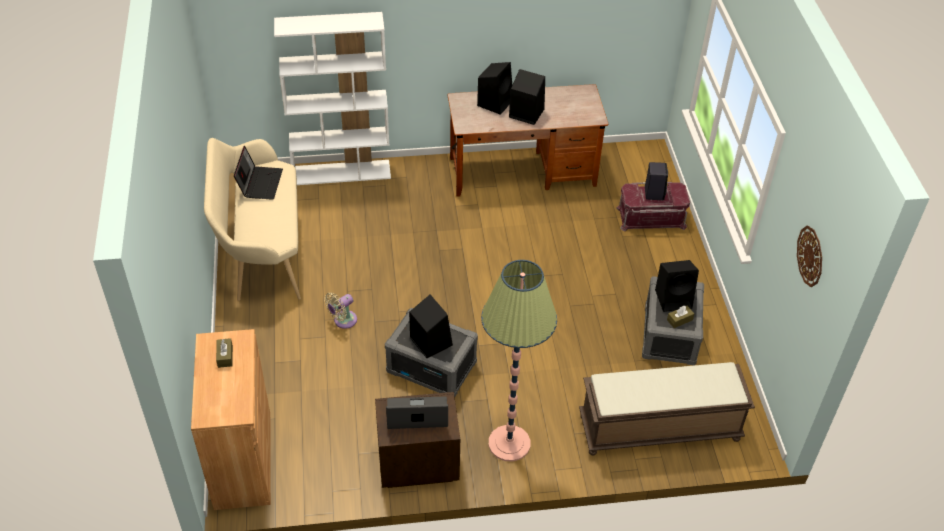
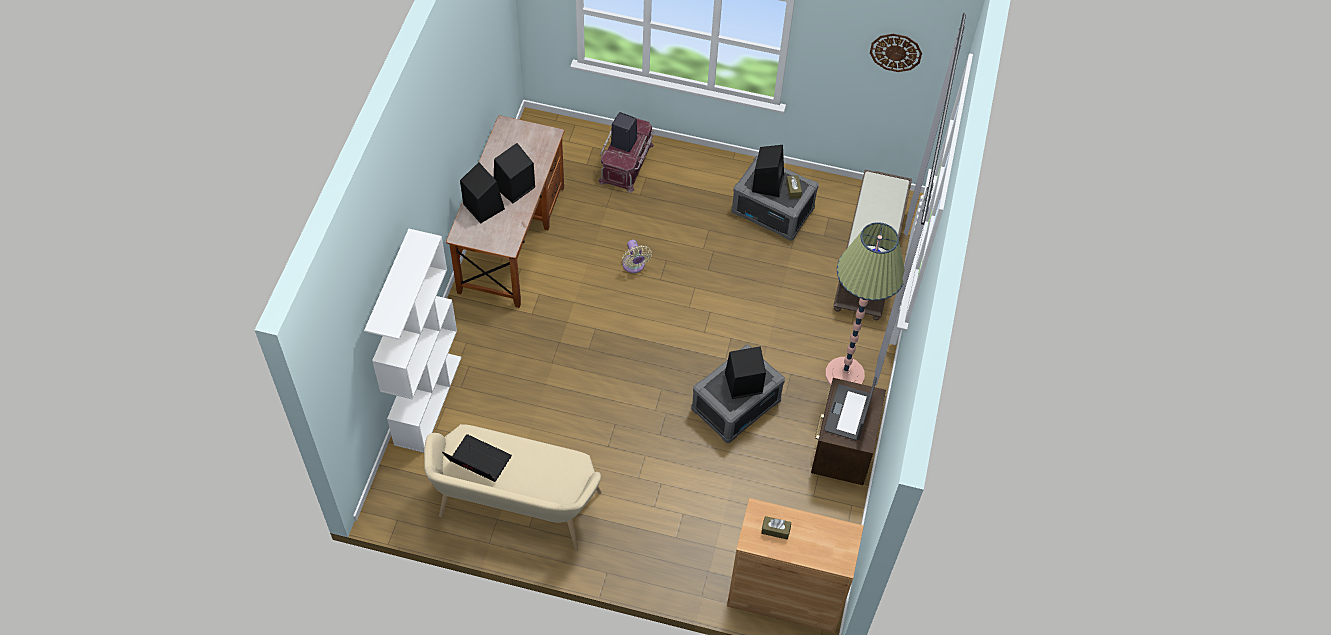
camera: 70 degrees left, 10 degrees up
(343, 321) = (647, 461): beige fan -> beige fan (634, 266)

